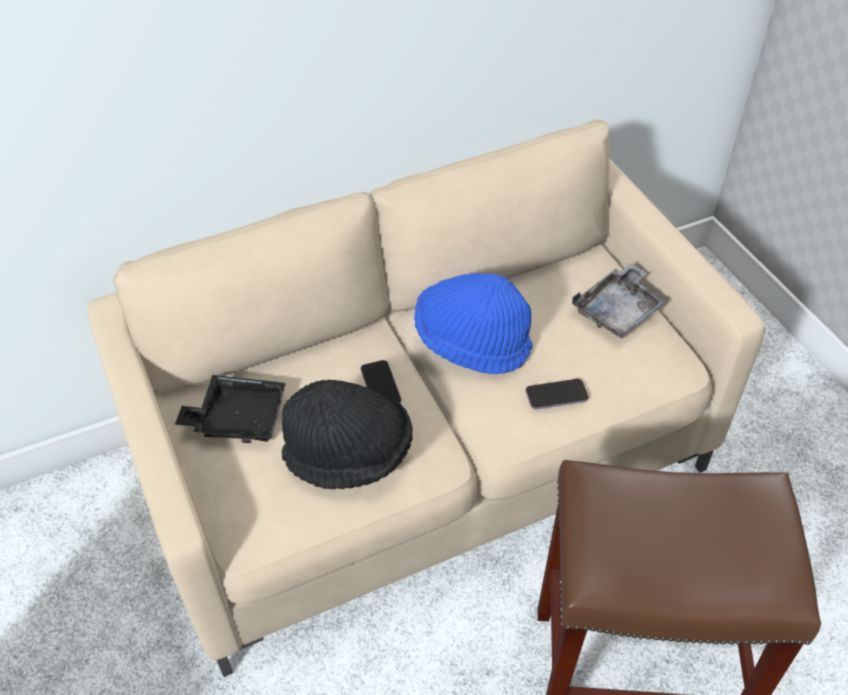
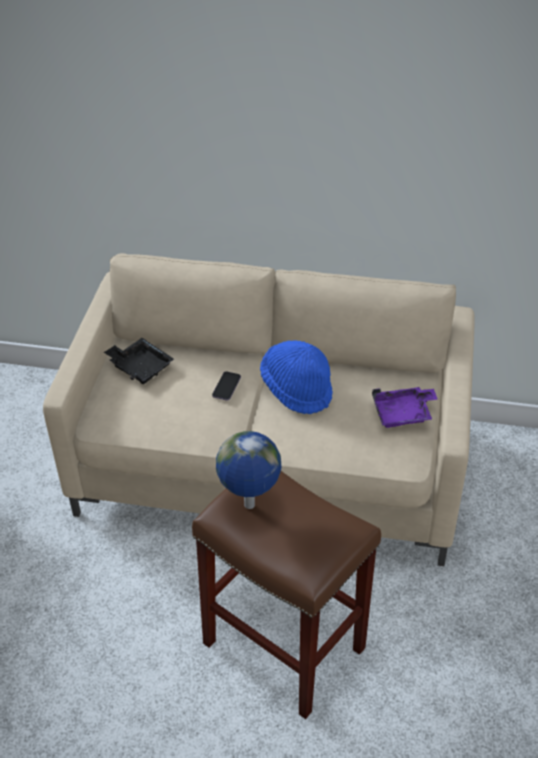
camera: 35 degrees right, 5 degrees down
(349, 456) = (177, 412): black hat -> none
(556, 396) = (317, 439): phone -> none
(618, 311) = (403, 414): grey tray -> purple tray
(626, 539) = (249, 506): none -> globe

